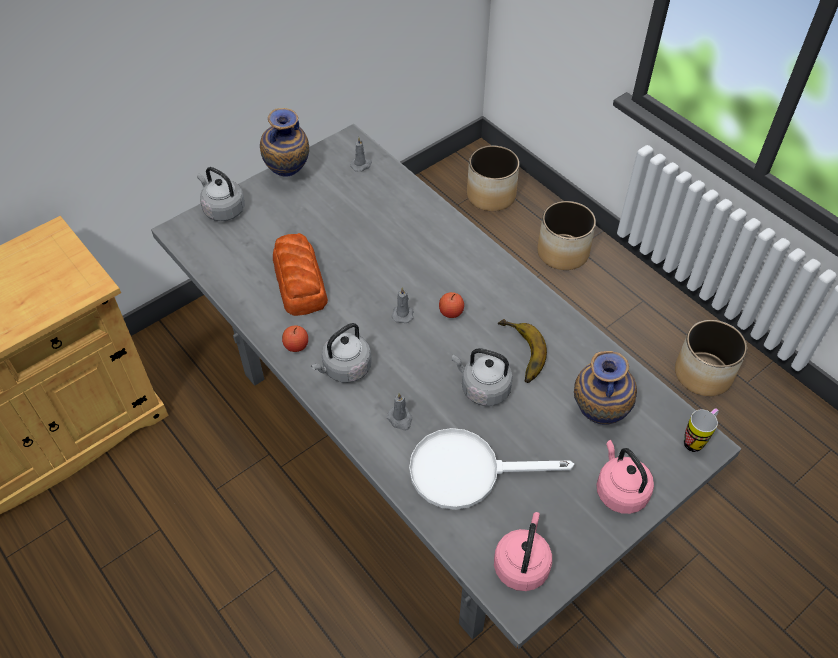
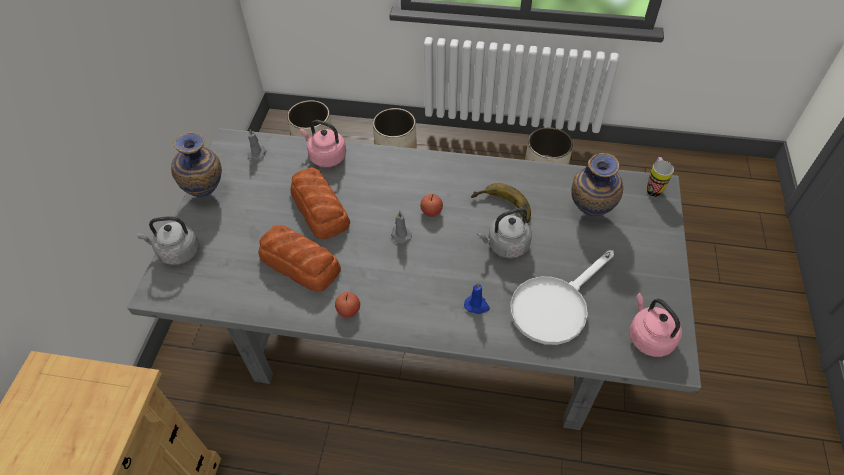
camera: 40 degrees left, 0 degrees up
(345, 369) = (402, 300): grey kettle -> none
(360, 247) = (320, 210): none -> bread
(400, 419) = (477, 305): grey candle -> blue candle
(619, 490) = (648, 248): pink kettle -> pink kettle (326, 157)

